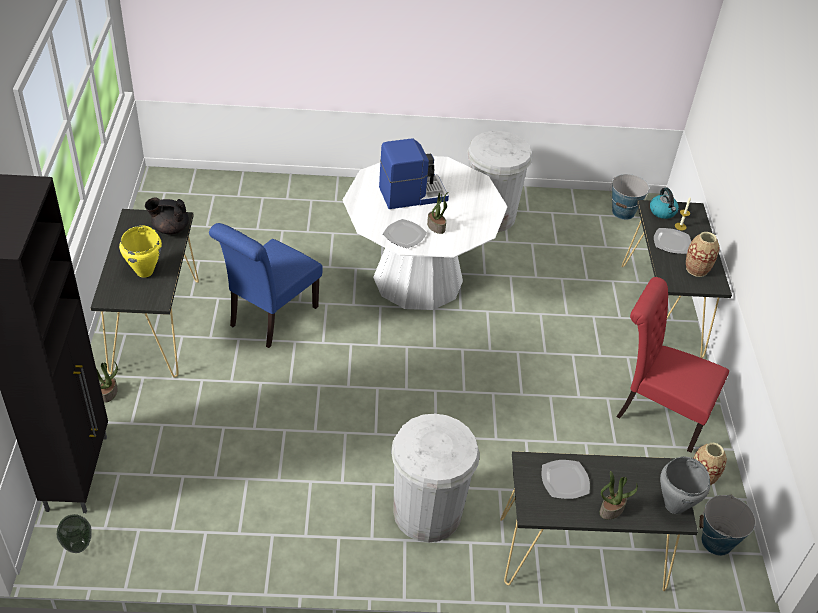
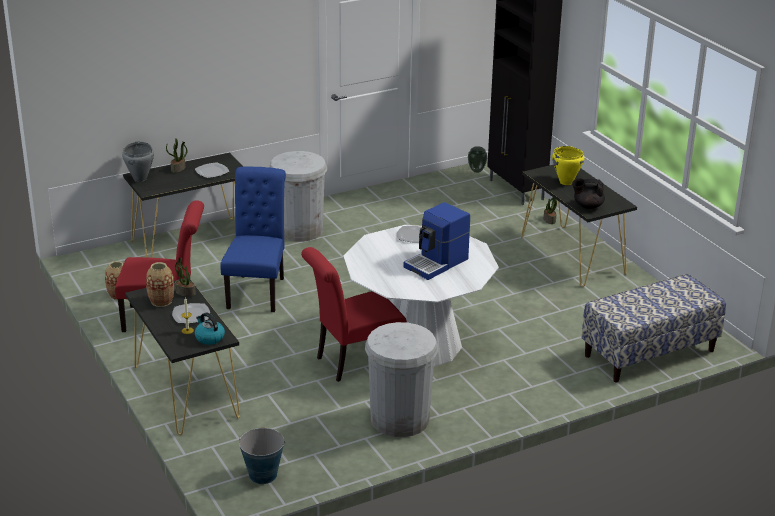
camera: 155 degrees right, 15 degrees down
(170, 228) = (587, 206): black teapot -> black teapot turned 150 degrees counterclockwise
(231, 192) = (649, 353): none -> bench
(269, 319) = (501, 283): blue chair -> blue chair (258, 290)
(436, 227) = (395, 248): potted plant -> potted plant (185, 293)
(491, 283) = (353, 362): none -> red chair
(716, 542) = (102, 268): bucket -> none

